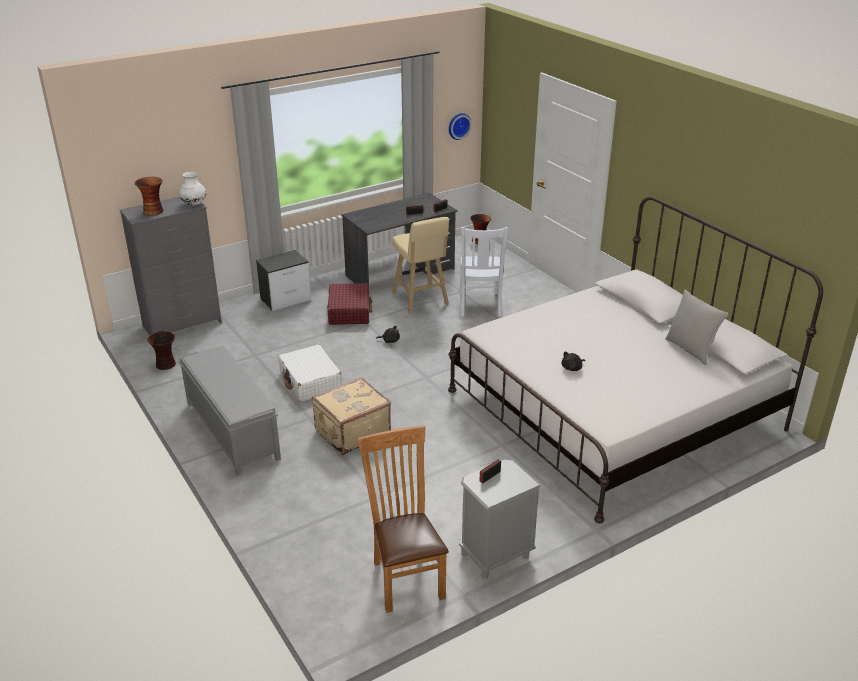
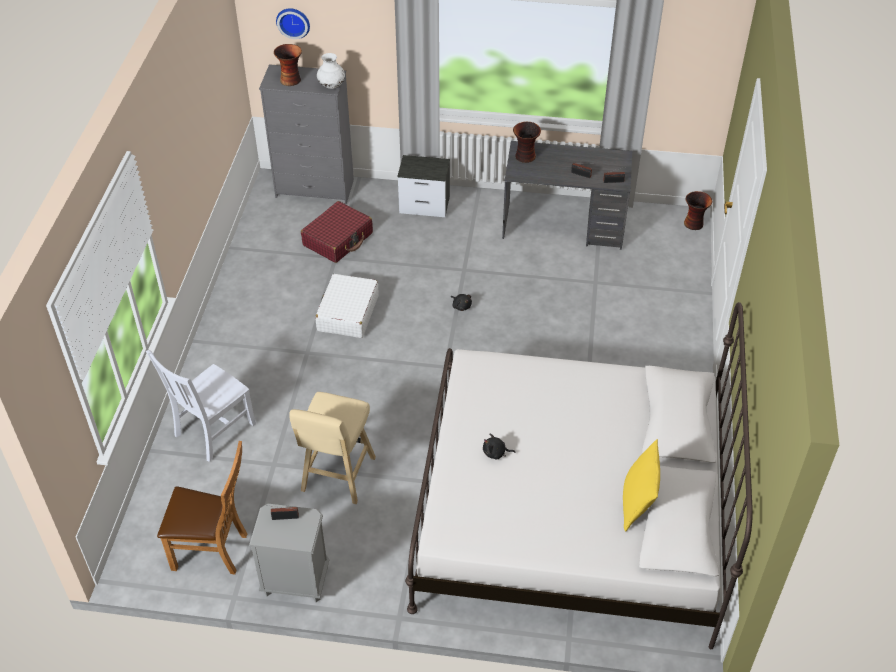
camera: 40 degrees right, 15 degrees up
(166, 365) = (260, 229): vase -> vase (525, 157)
(231, 430) = (240, 328): grey bench -> none
(349, 312) = (464, 251): red suitcase -> red suitcase (338, 239)
(351, 432) = (322, 388): beige suitcase -> none
(405, 577) = (215, 551): brown chair -> brown chair turned 75 degrees clockwise
(421, 300) = (543, 272): beige stool -> beige stool (337, 477)
(458, 125) = (698, 85): wall clock -> wall clock (293, 22)
(479, 305) = (593, 310): white chair -> white chair (212, 431)
(691, 349) = (637, 504): grey pillow -> yellow pillow

